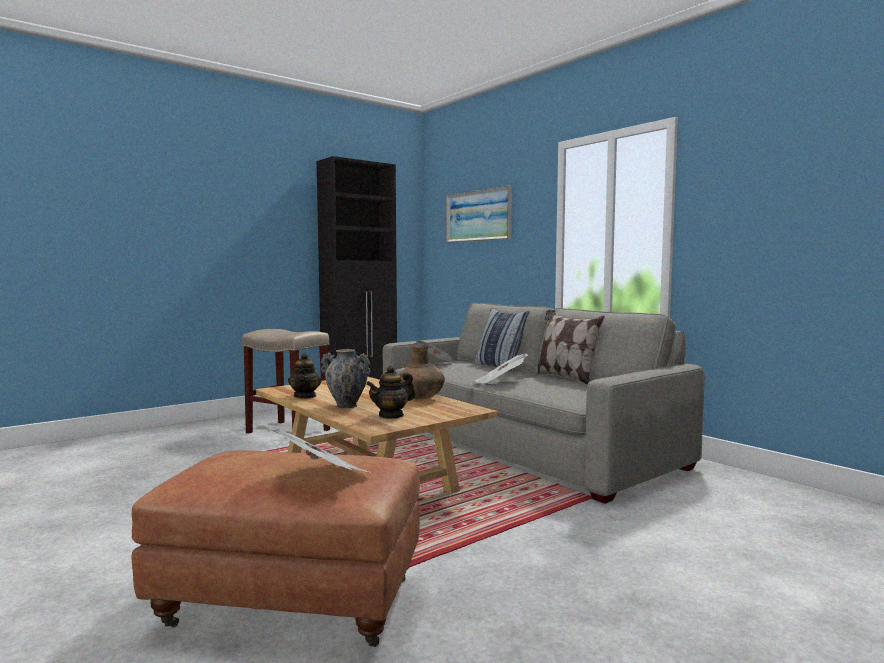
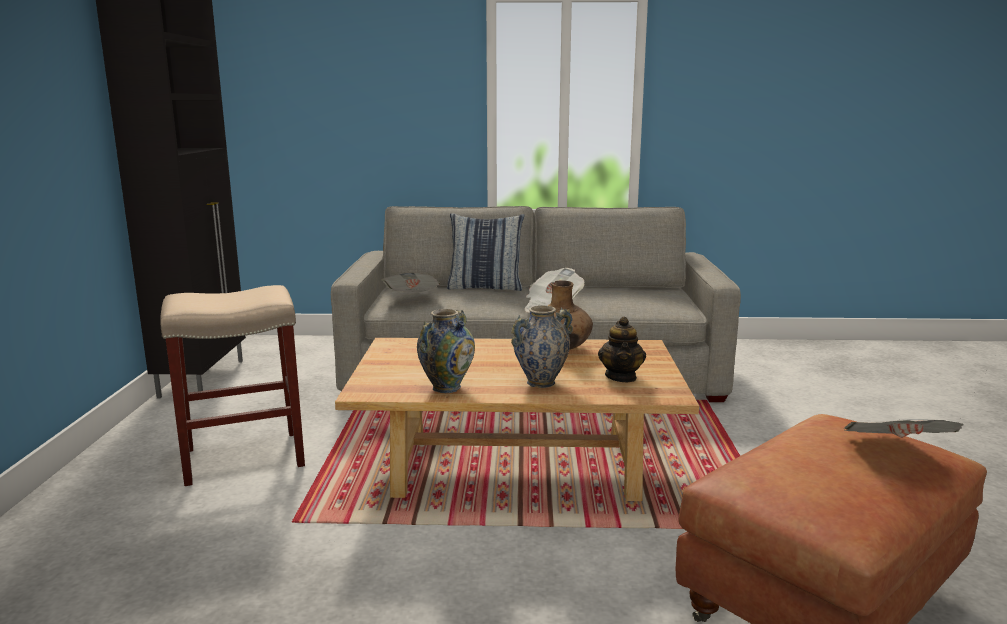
camera: 50 degrees left, 10 degrees up
(305, 396) = (446, 388): teapot -> vase
(478, 216) = (339, 78): picture -> none
(565, 378) = (591, 288): pillow -> none

